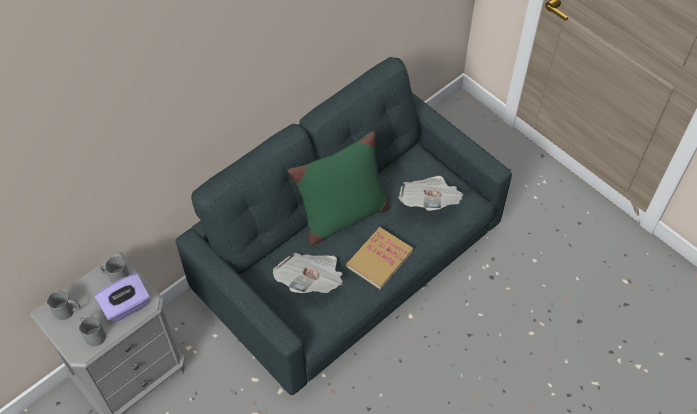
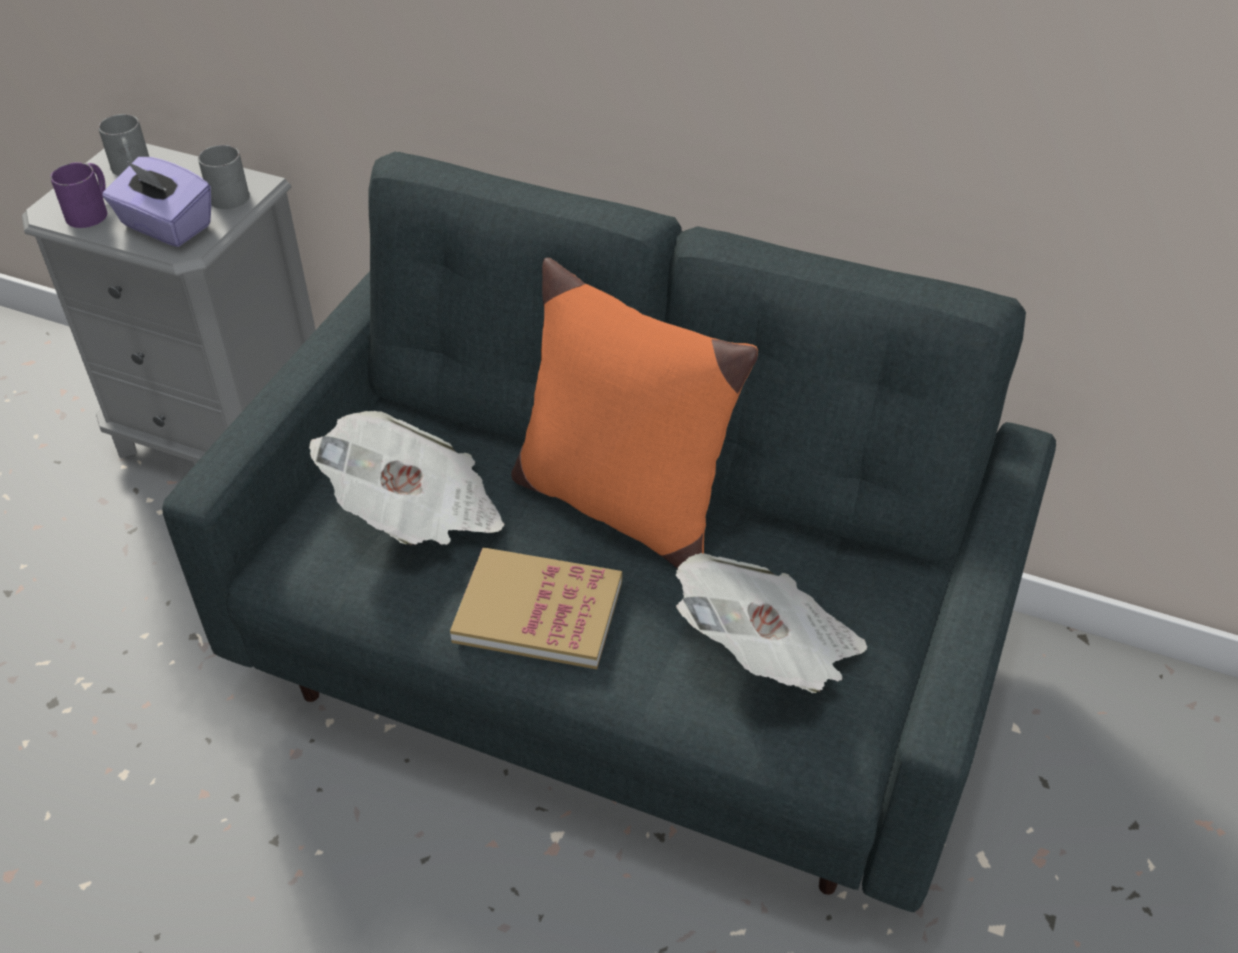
camera: 65 degrees right, 10 degrees down
(92, 334) = (91, 211): grey mug -> purple mug
(342, 217) = (620, 504): green pillow -> orange pillow

